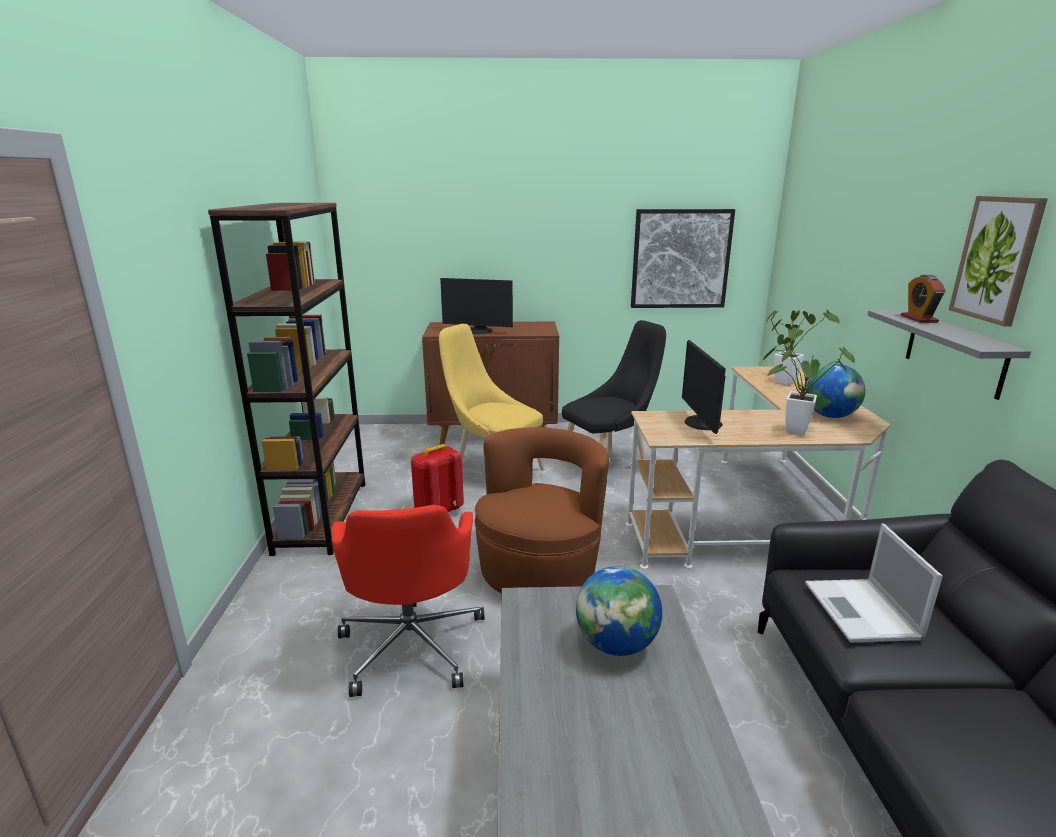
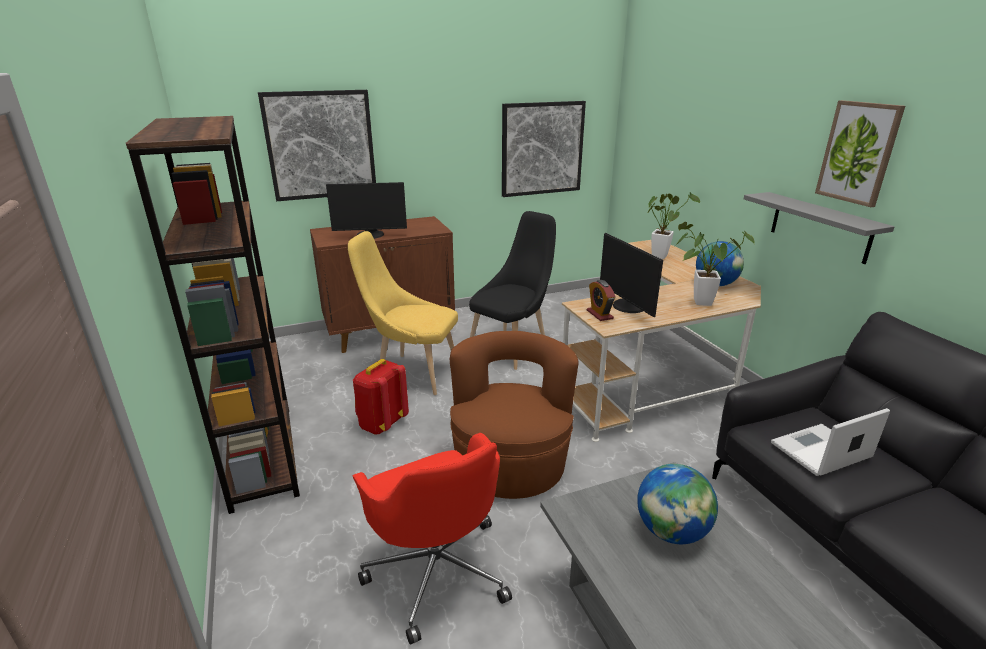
camera: 20 degrees left, 5 degrees up
(447, 243) = (321, 145): none -> picture
(862, 612) = (819, 451): laptop -> laptop turned 90 degrees clockwise
(918, 319) = (789, 201): alarm clock -> alarm clock (599, 314)

